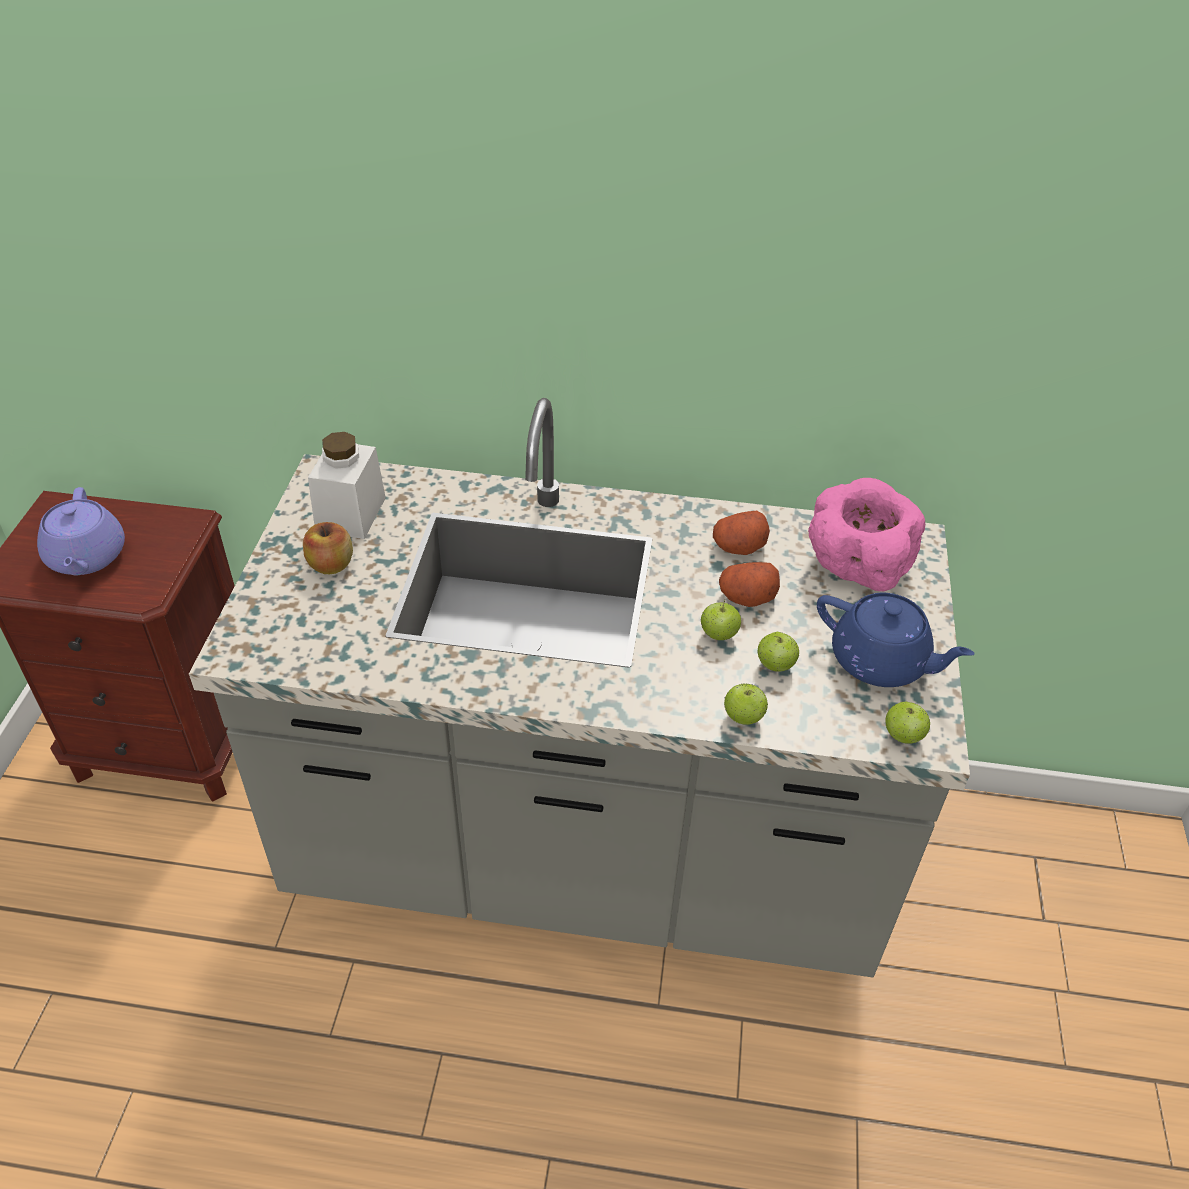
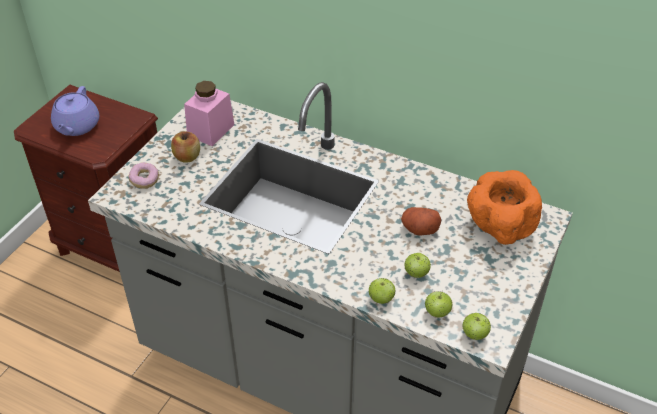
camera: 20 degrees right, 0 degrees up
(275, 618) = (144, 180): none -> donut
(351, 514) = (211, 130): white jar -> pink jar
(718, 635) = (390, 247): apple -> apple (437, 312)
(739, 547) = (430, 197): potato -> none
(856, 566) = (499, 226): pink bowl -> orange bowl
(881, 662) = (484, 287): blue teapot -> none

